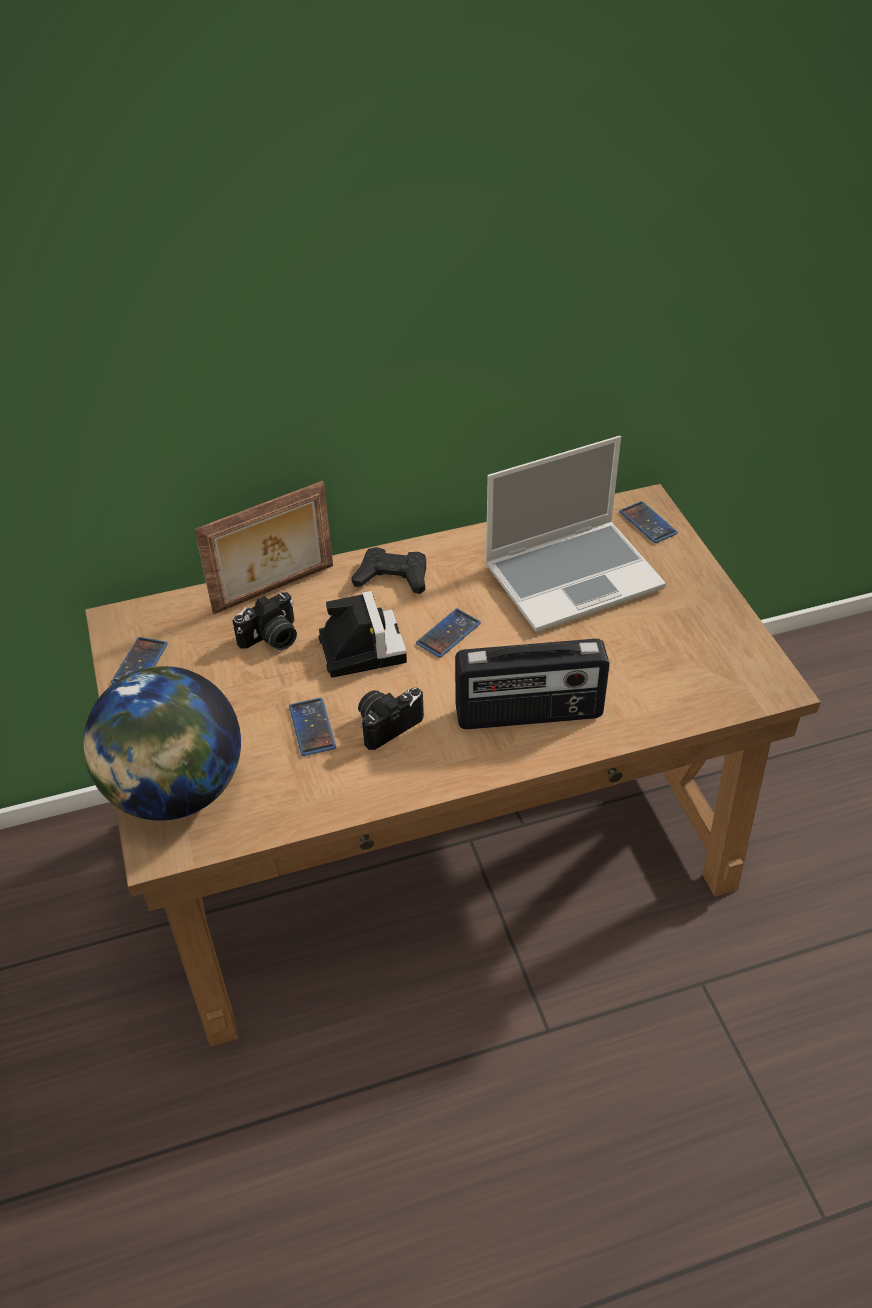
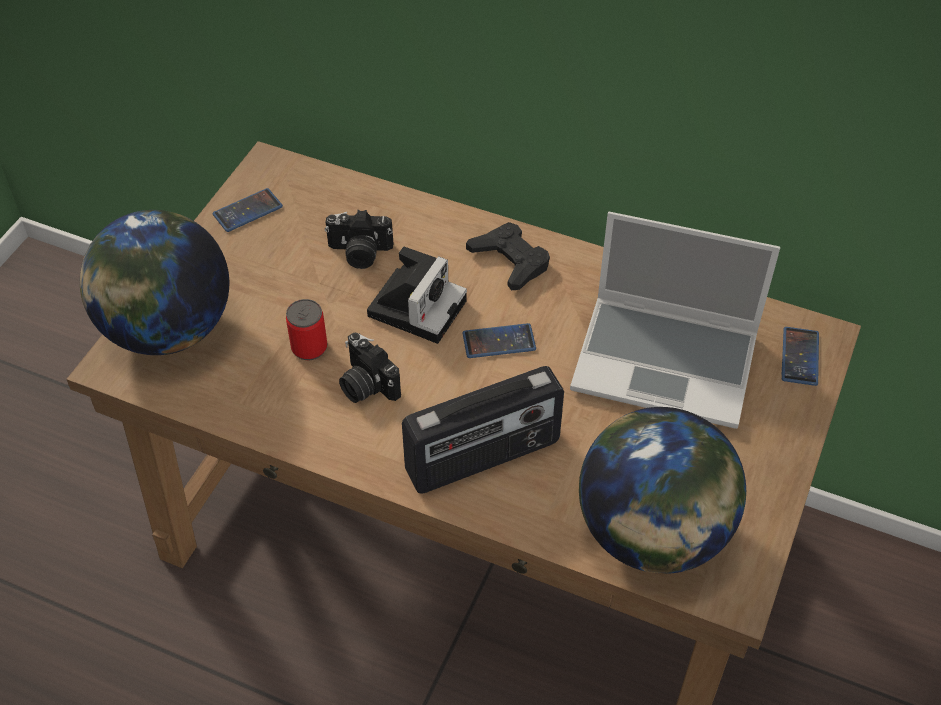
camera: 40 degrees right, 5 degrees up
(275, 590) = (406, 212): picture frame -> none
(312, 727) = (309, 348): phone -> can
(387, 724) = (366, 385): camera -> camera turned 135 degrees counterclockwise
(529, 714) = (483, 458): radio -> radio turned 60 degrees counterclockwise
(689, 685) = (653, 533): none -> globe

